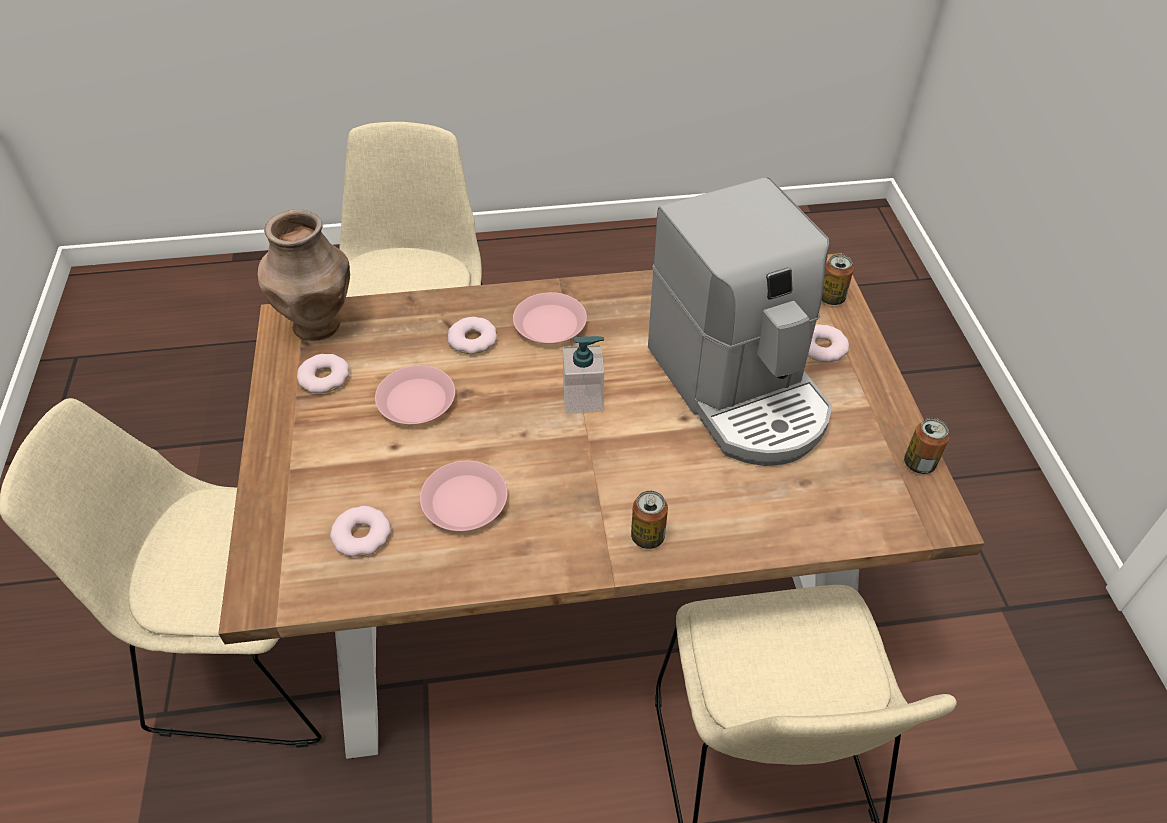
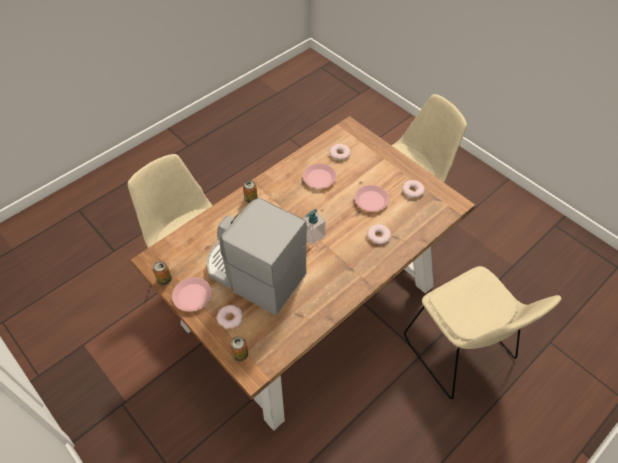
camera: 145 degrees right, 5 degrees up
(318, 325) = (442, 208): brown vase -> none
(550, 323) = (356, 261): pink plate -> pink plate (192, 296)

